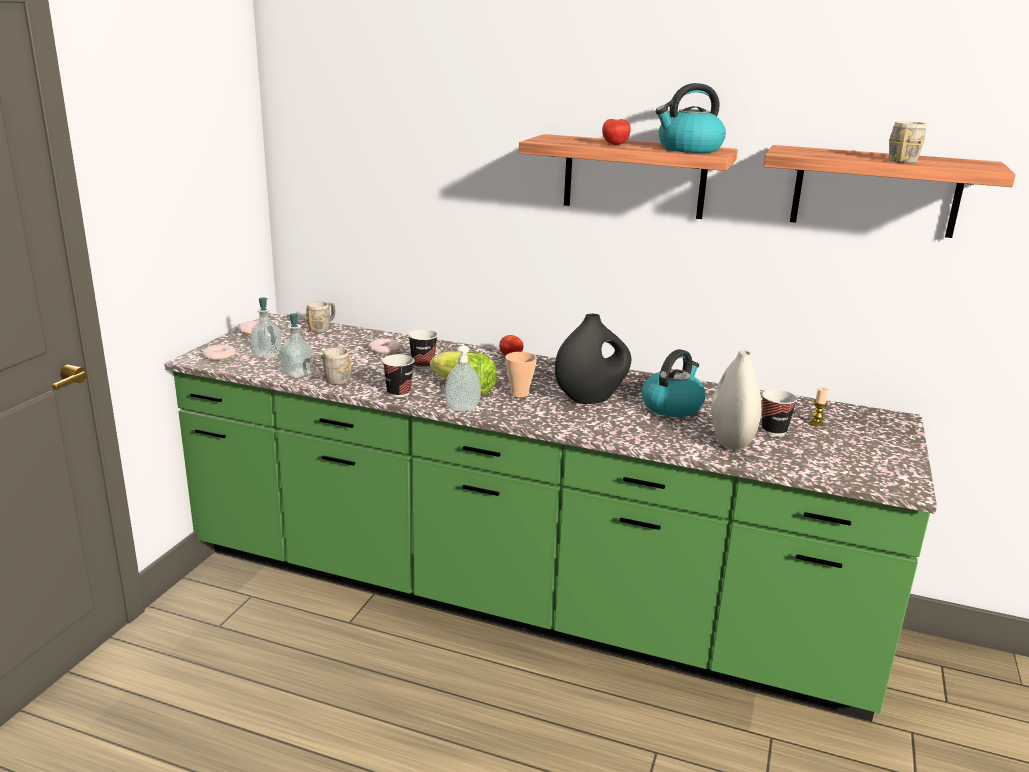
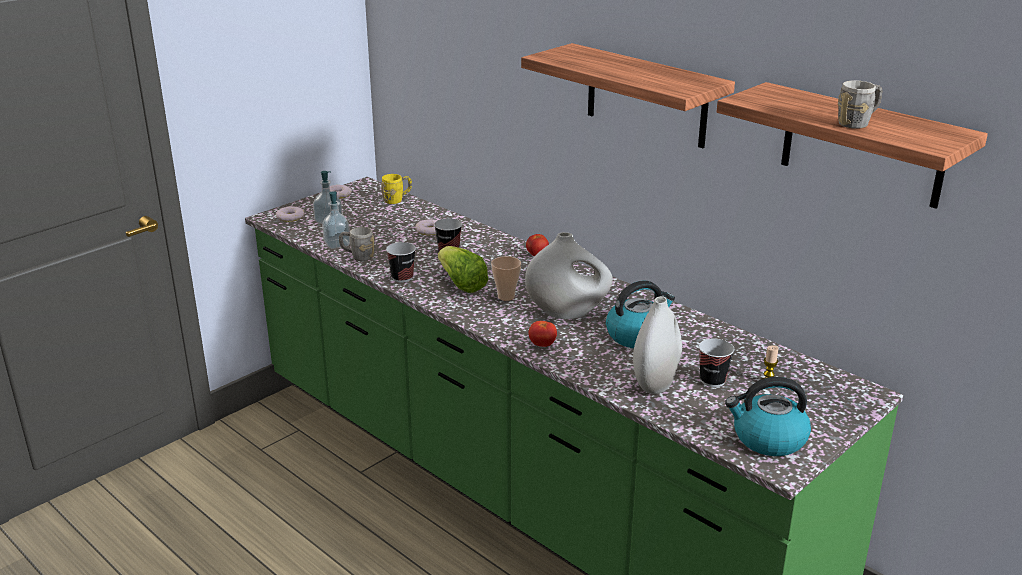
camera: 25 degrees right, 5 degrees up
(322, 328) = (397, 199): grey mug -> yellow mug
(462, 410) = (440, 304): soap dispenser -> none
(591, 398) = (568, 313): black vase -> white vase
(615, 144) = (608, 67): tomato -> tomato (542, 344)
(689, 149) = (673, 80): kettle -> kettle (768, 439)

